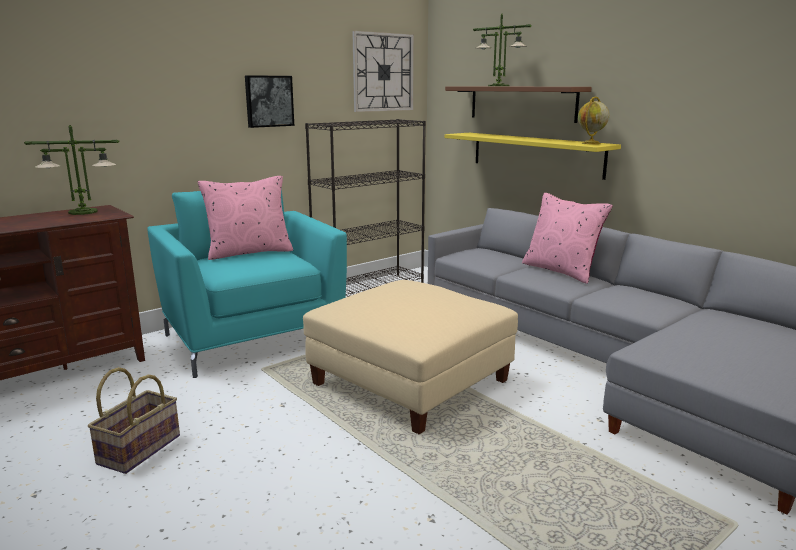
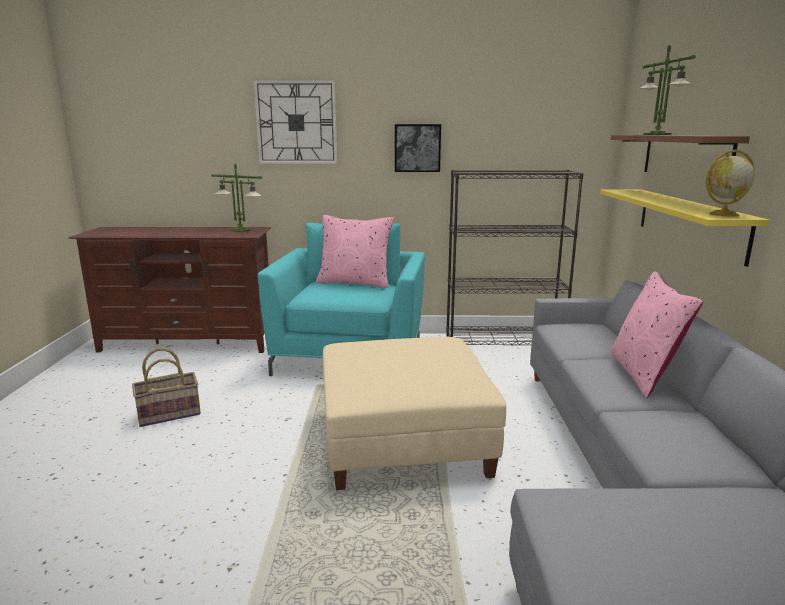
camera: 40 degrees right, 0 degrees up
(383, 72) = (556, 119): wall clock -> wall clock (296, 122)

